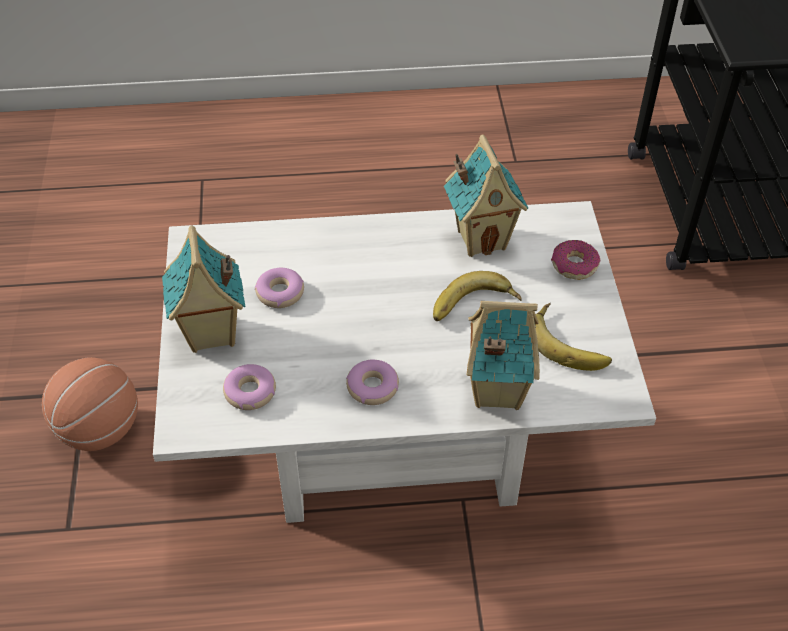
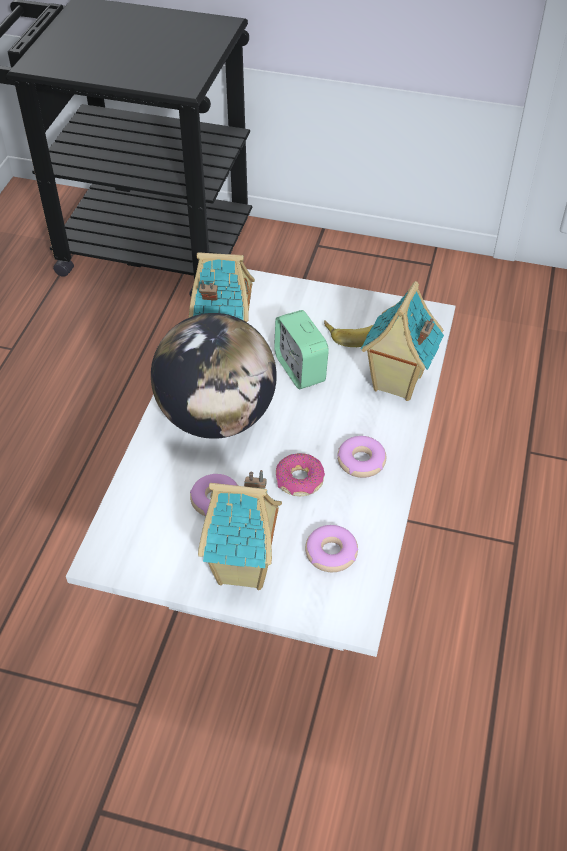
camera: 70 degrees left, 0 degrees up
(99, 430) = (158, 804): basketball -> none
(379, 264) = (217, 417): none -> globe
(474, 307) = (300, 369): banana -> alarm clock
(574, 265) = (284, 296): donut -> donut (299, 480)

